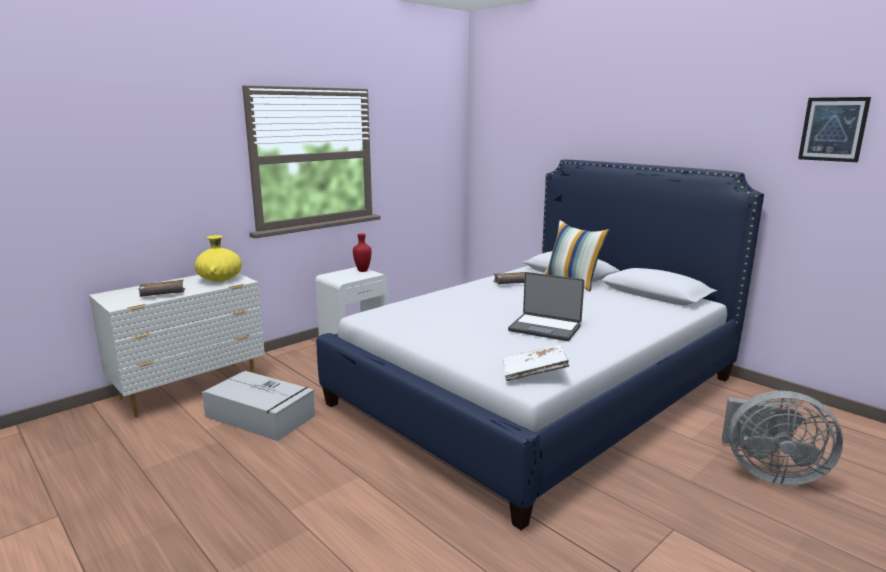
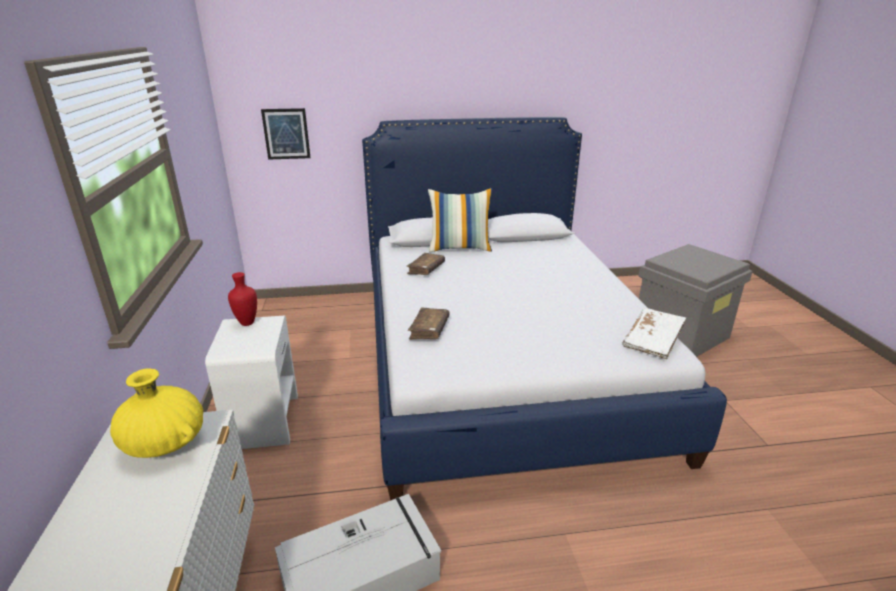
camera: 55 degrees left, 10 degrees up
(162, 294) = (149, 530): brown book -> brown book (429, 329)
(545, 328) = (558, 299): laptop -> none
(769, 473) = (681, 334): grey fan -> grey storage box
(833, 129) = (620, 76): picture -> picture (286, 134)

